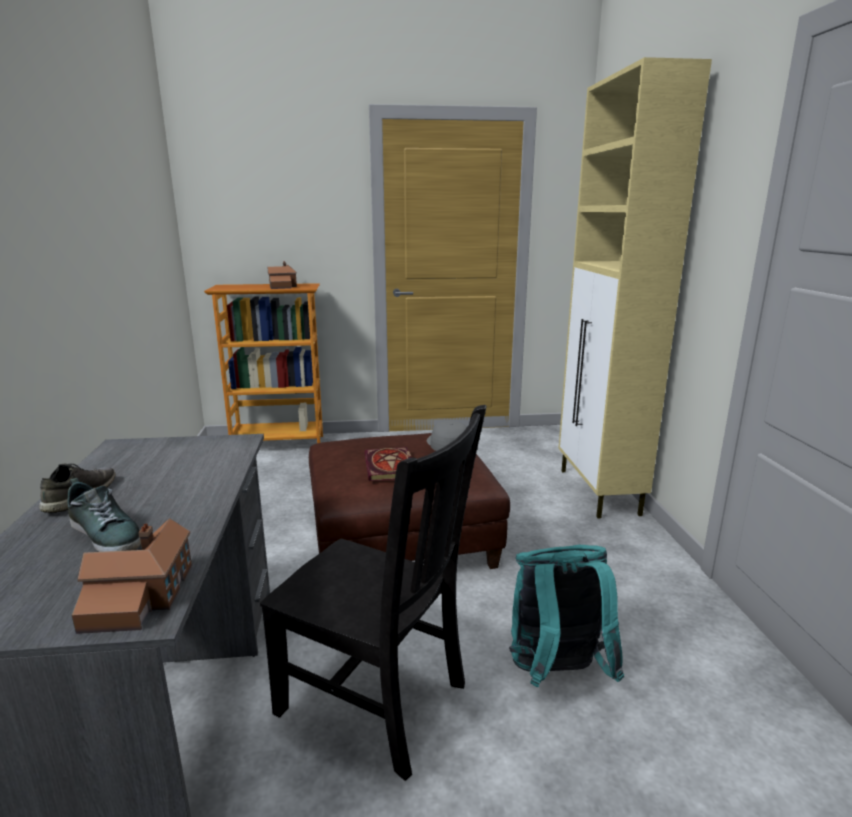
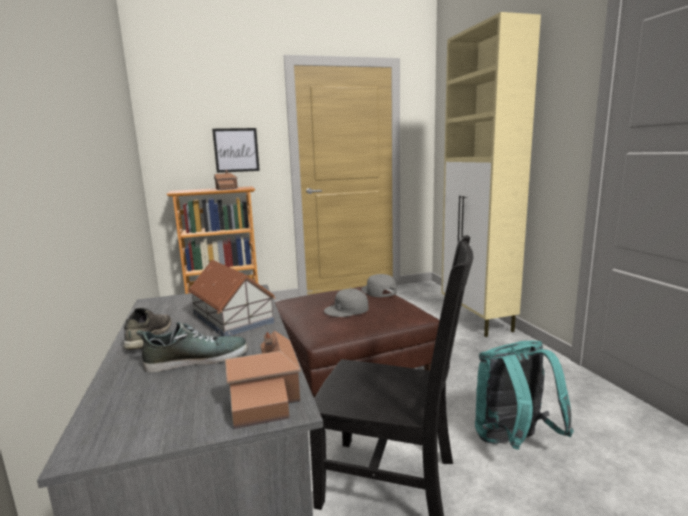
camera: 10 degrees left, 5 degrees down
(107, 534) = (197, 359): shoe -> shoe turned 45 degrees counterclockwise
(185, 481) = (232, 318): none -> toy house
(301, 234) = (236, 150): none -> picture
(390, 467) = (347, 310): book -> grey cap

